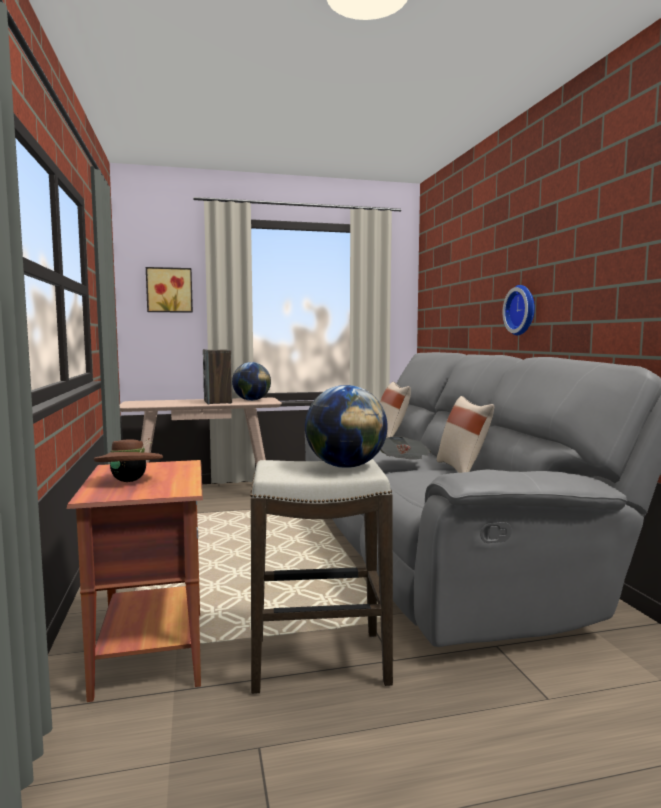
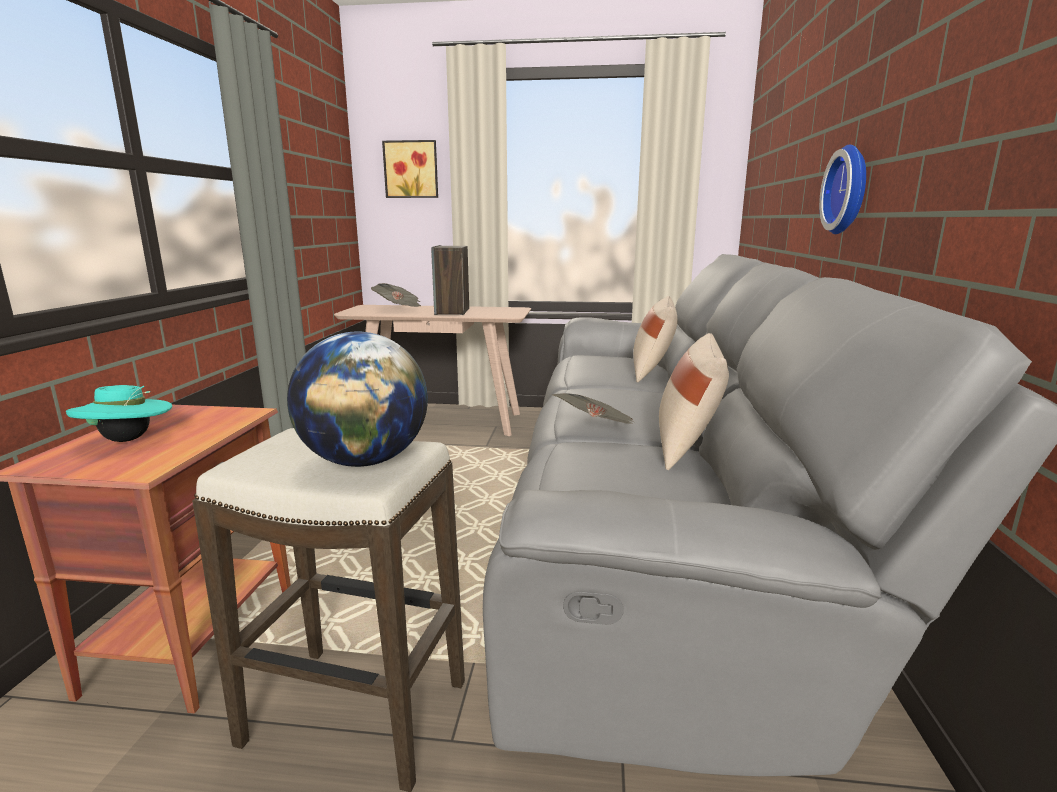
camera: 20 degrees right, 10 degrees up
(130, 481) = (128, 440): brown hat -> turquoise hat
(168, 402) = (399, 309): none -> newspaper
(251, 400) = (495, 311): globe -> none

